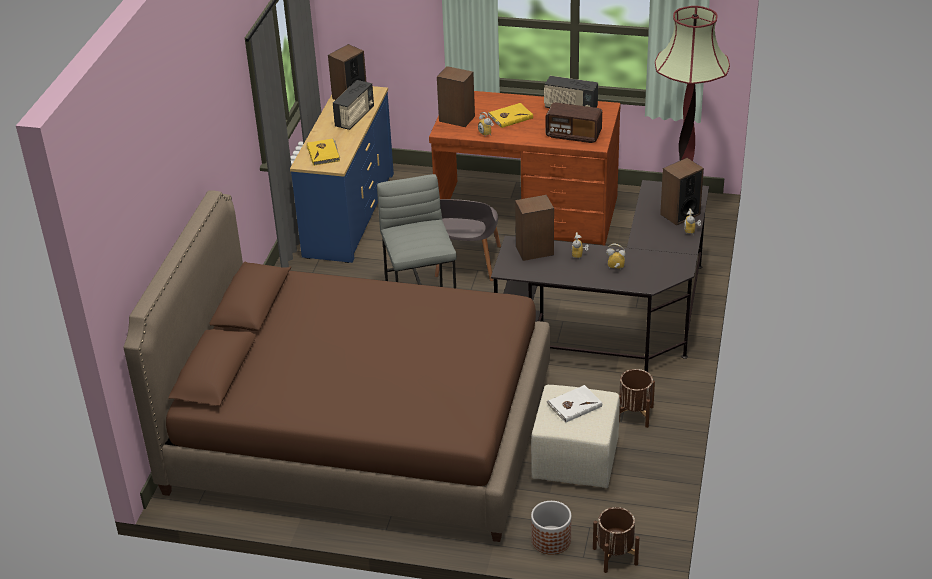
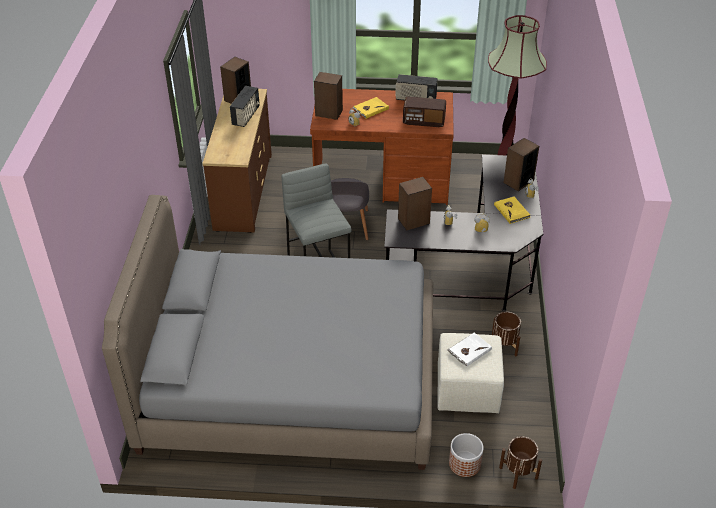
camera: 10 degrees left, 5 degrees up
(324, 153) = (227, 148): yellow book -> yellow book (512, 211)
(348, 214) = (243, 191): blue dresser -> brown dresser
(360, 433) = (291, 381): brown bed -> grey bed

